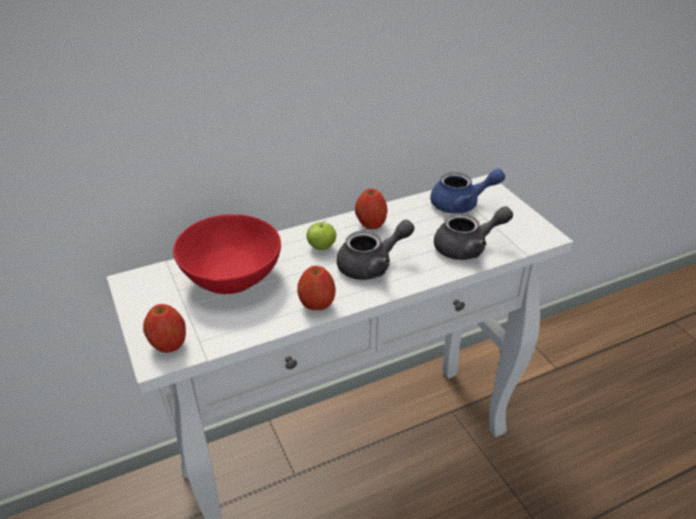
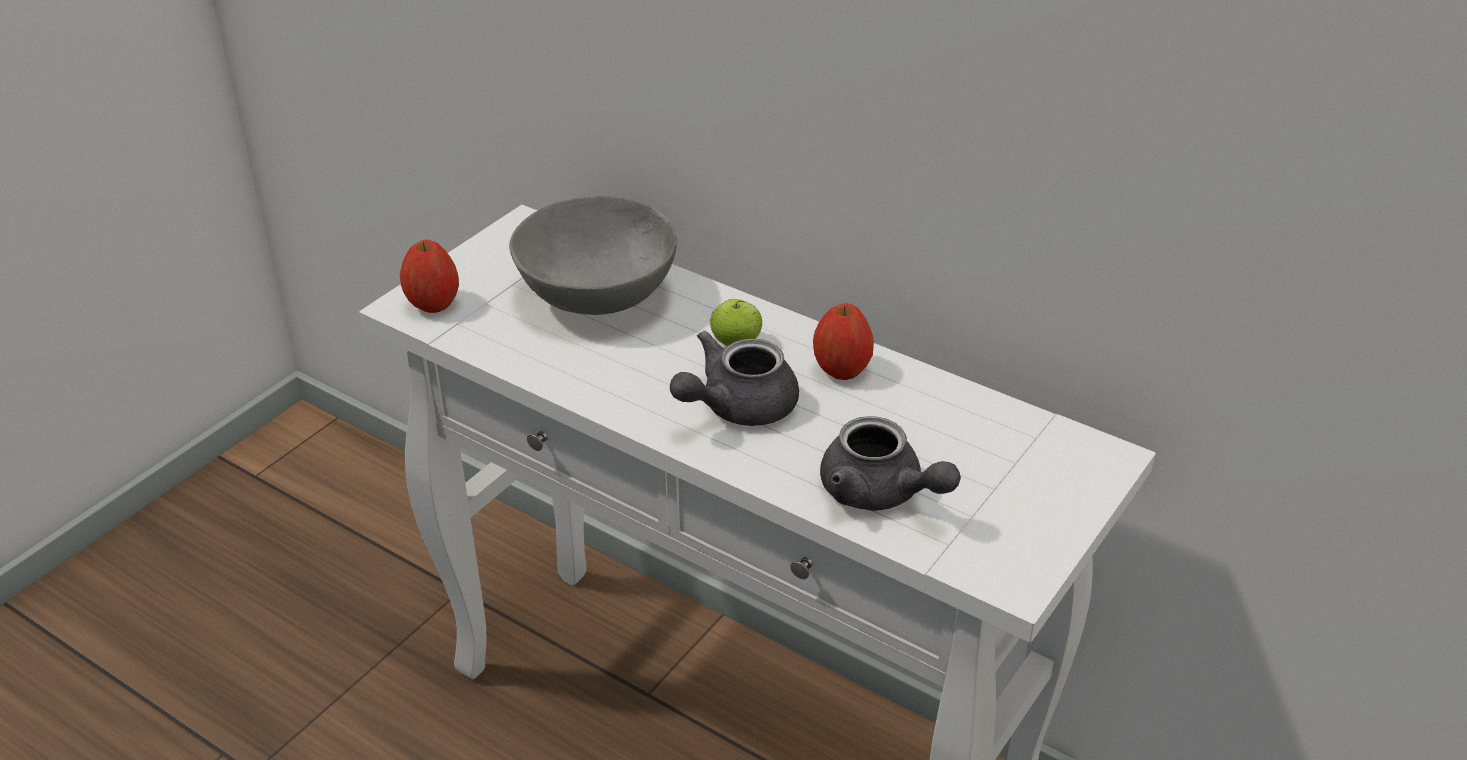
camera: 60 degrees right, 0 degrees up
(232, 278) = (597, 296): red bowl -> grey bowl
(316, 305) = (600, 389): apple -> none
(372, 265) = (736, 407): grey teapot -> grey teapot turned 105 degrees clockwise
(461, 204) = (1006, 448): blue teapot -> none

